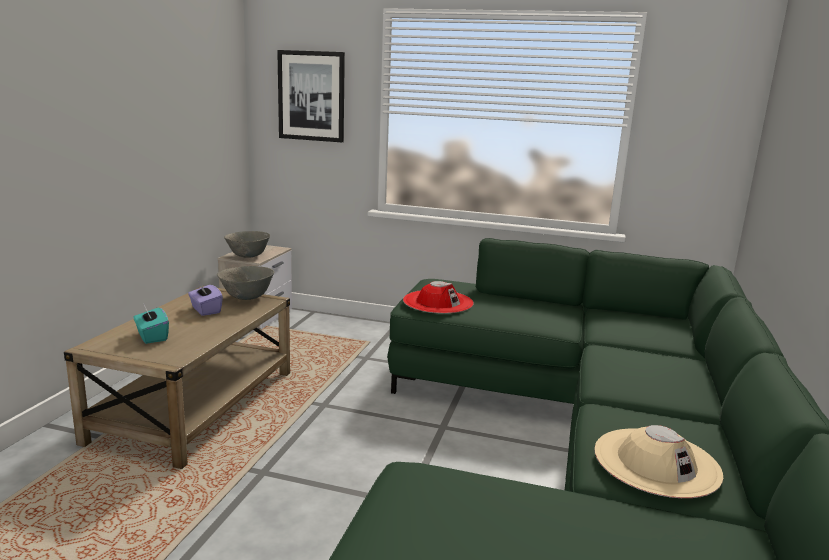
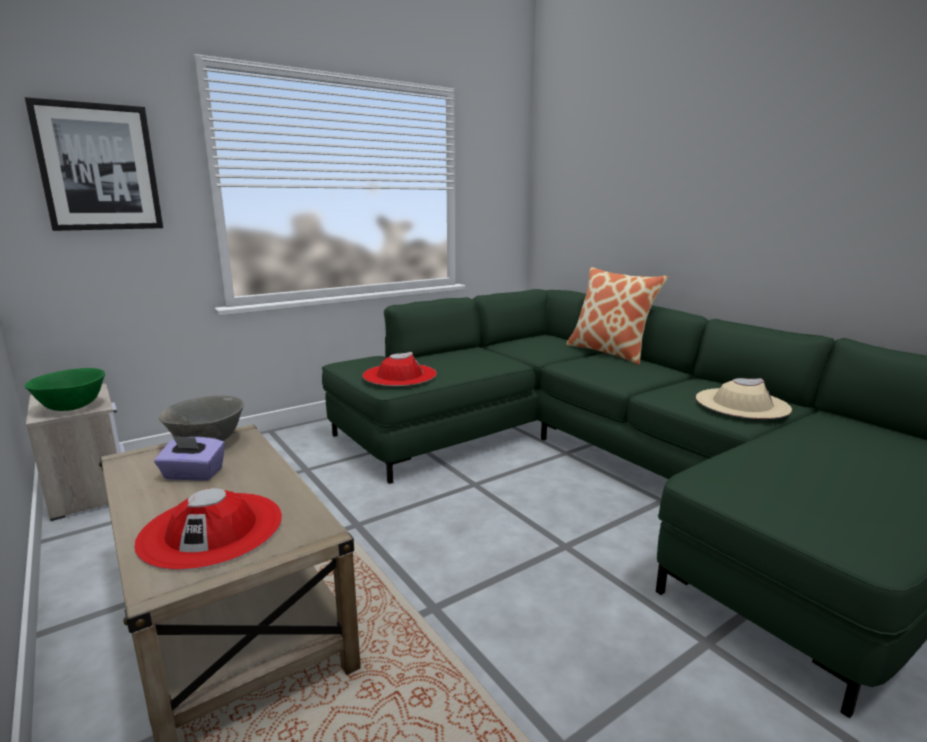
camera: 50 degrees left, 0 degrees up
(152, 337) = (212, 529): turquoise tissue box -> red hat
(248, 256) = (72, 408): grey bowl -> green bowl
(695, 360) = (610, 352): none -> pillow

